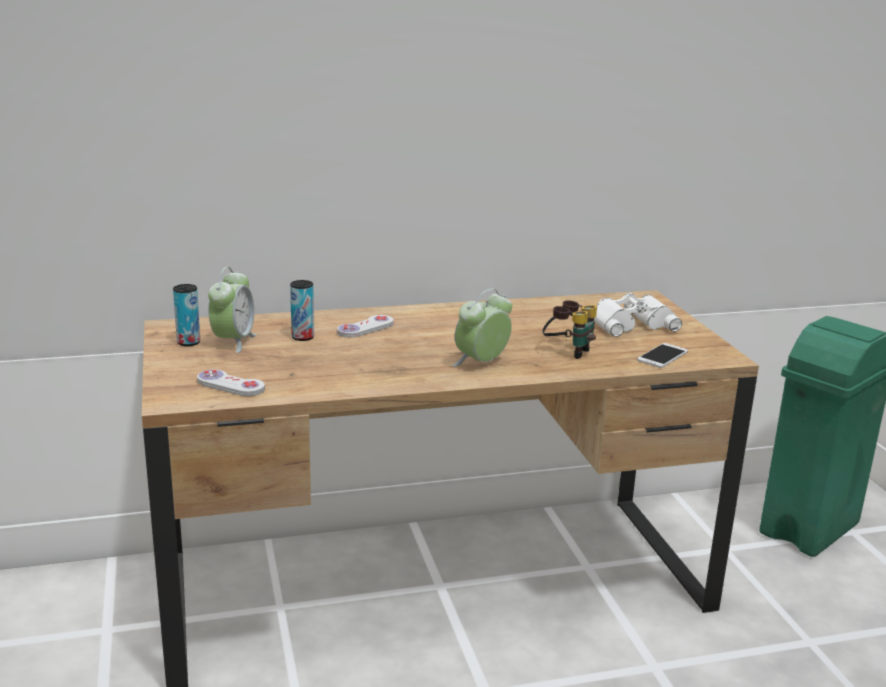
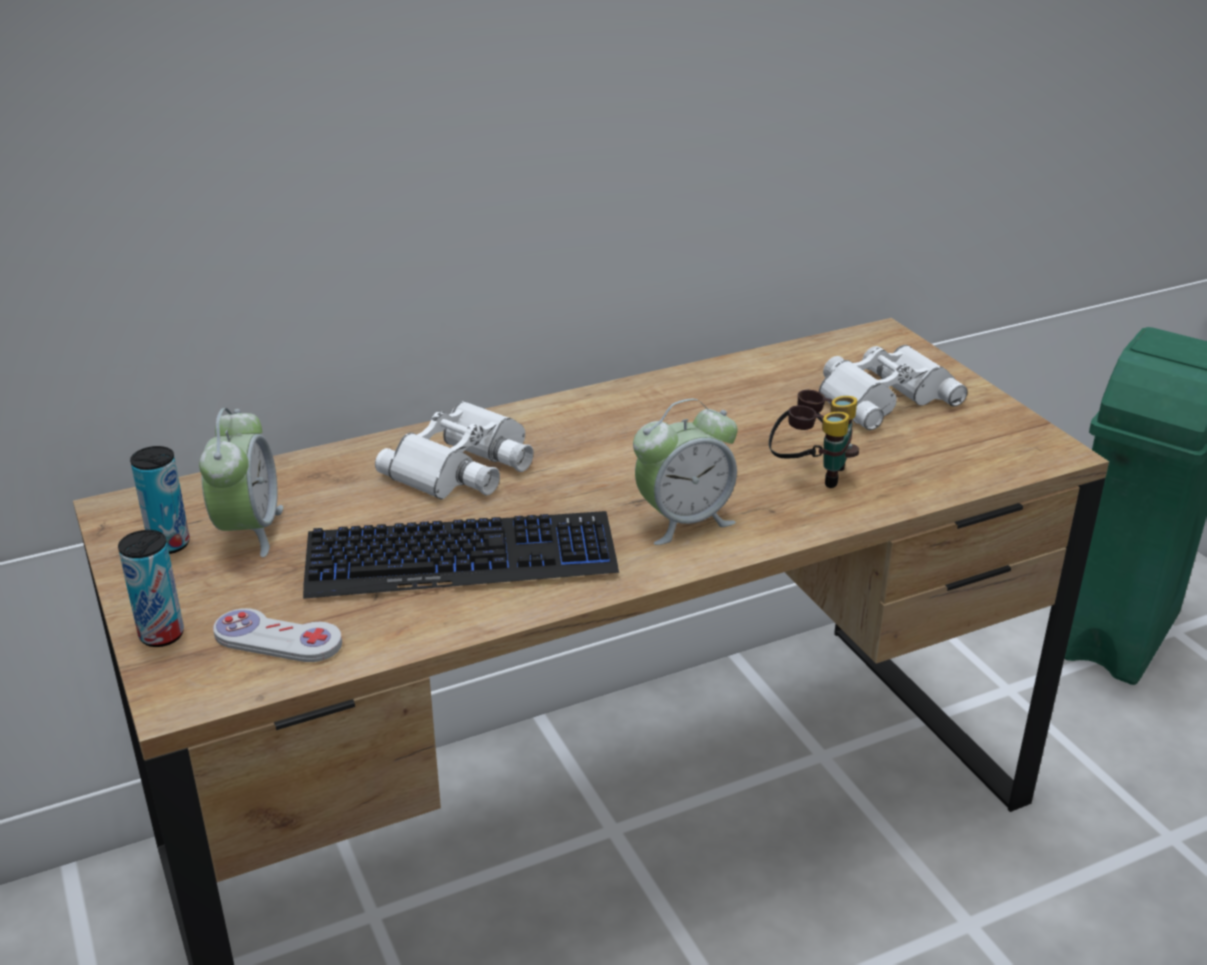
camera: 10 degrees left, 10 degrees up
(302, 337) = (365, 503): can -> can (162, 635)
(346, 365) = (461, 558): none -> keyboard
(365, 328) = (464, 466): white game controller -> white binoculars
(481, 363) = (684, 521): alarm clock -> alarm clock turned 150 degrees counterclockwise
(662, 356) = (959, 463): phone -> none

